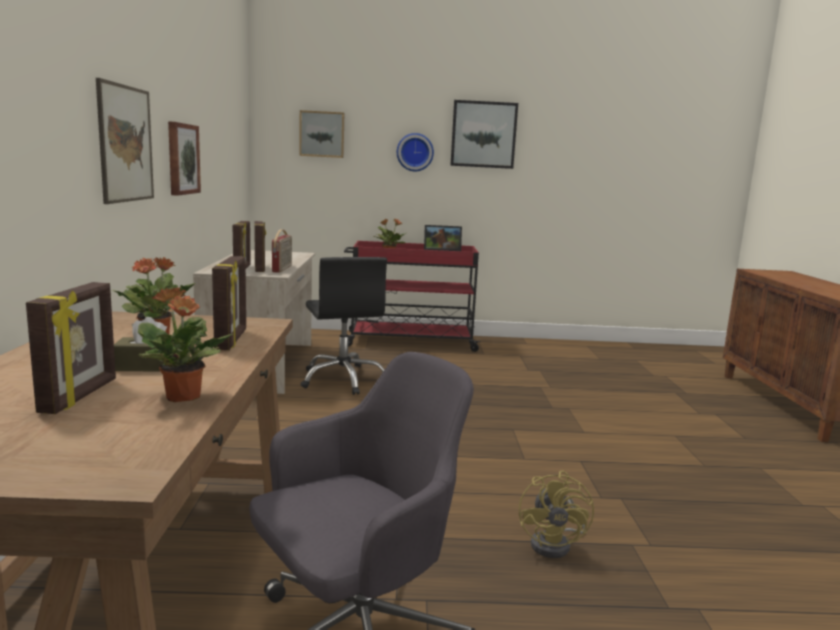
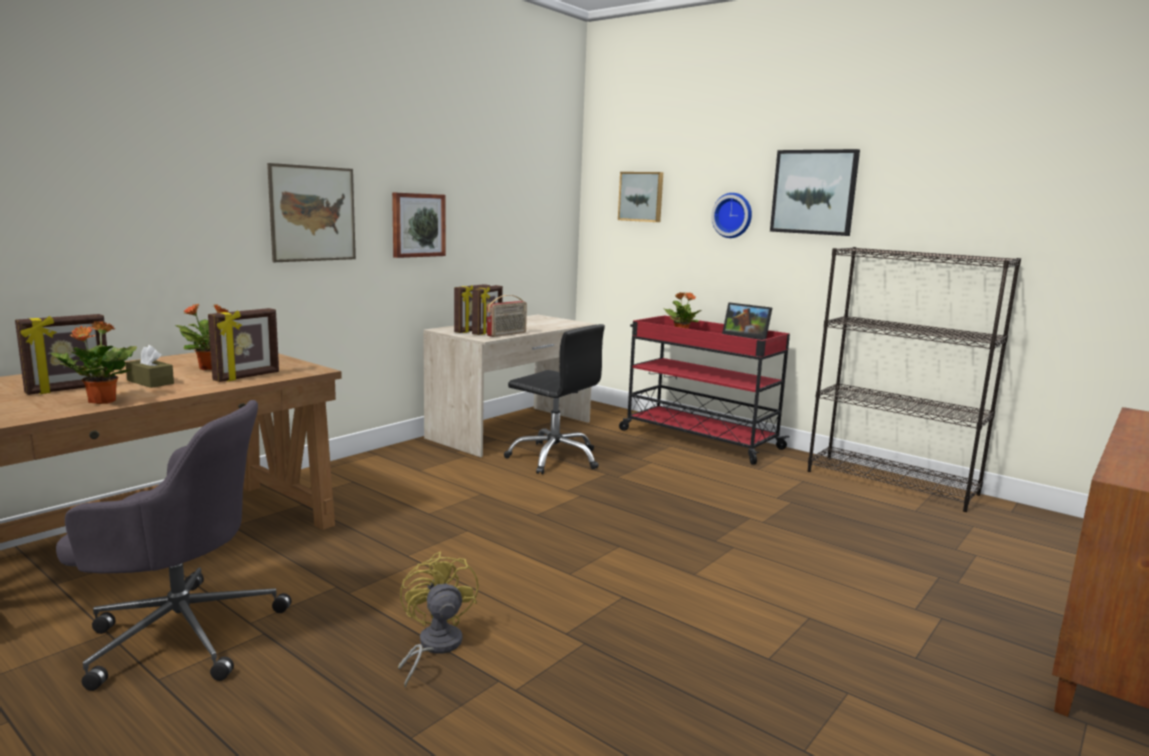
camera: 40 degrees right, 0 degrees up
(343, 379) = (554, 458): black office chair -> black office chair turned 75 degrees counterclockwise
(556, 544) = (434, 647): yellow fan -> yellow fan turned 120 degrees clockwise
(561, 345) = (892, 483): none -> black bookcase

